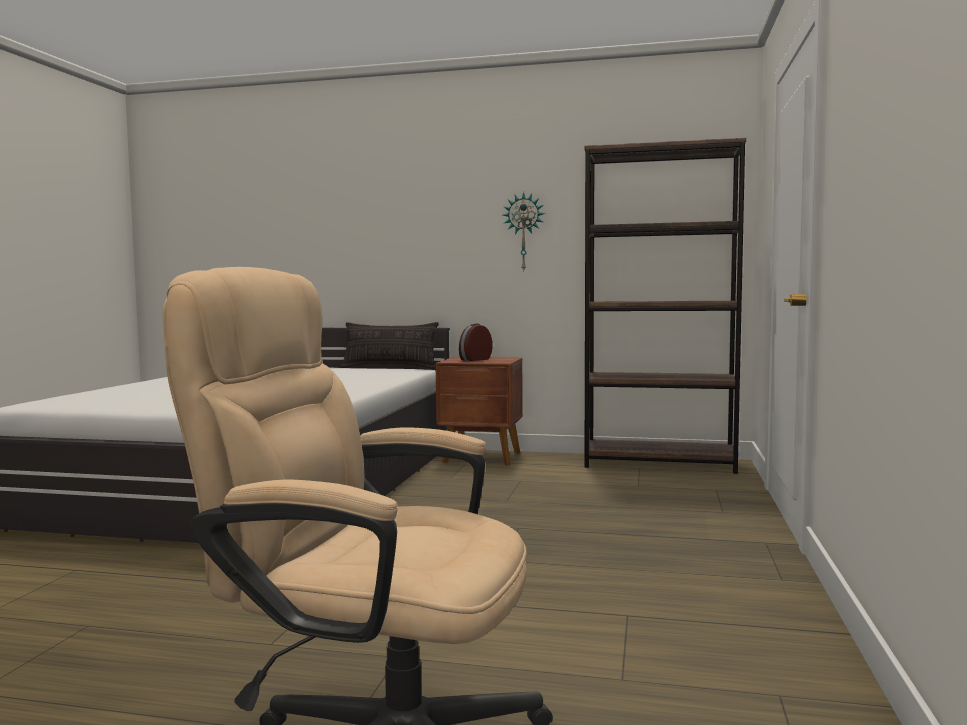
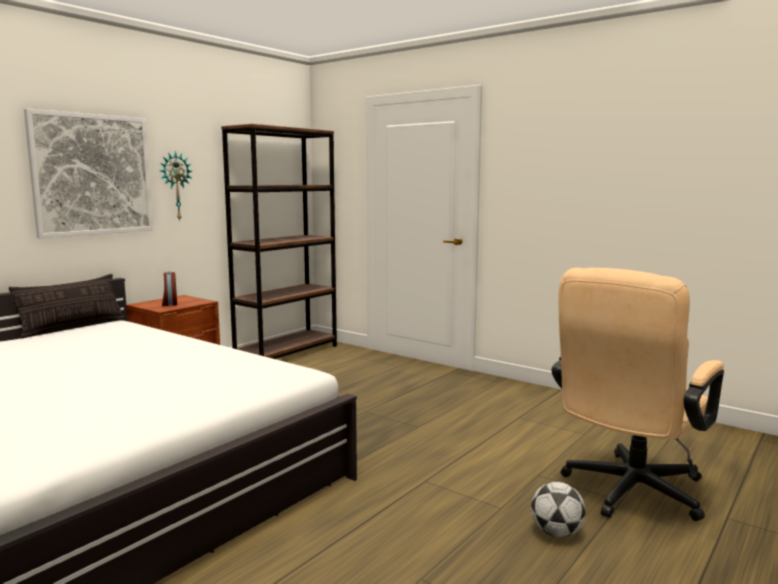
camera: 65 degrees left, 5 degrees up
(205, 690) = (556, 533): none -> football
(432, 222) = (92, 175): none -> picture

